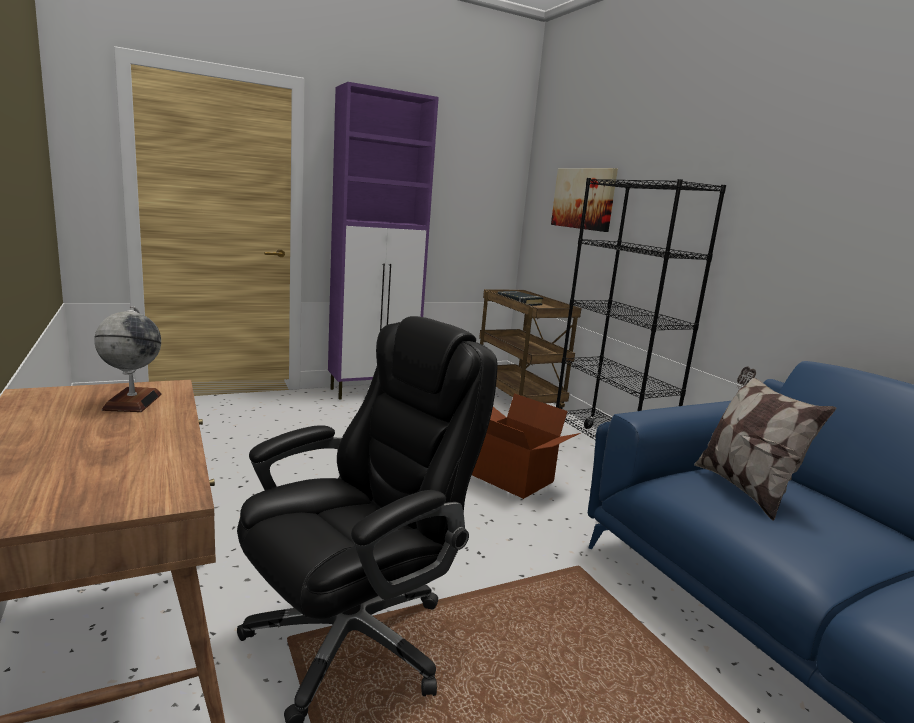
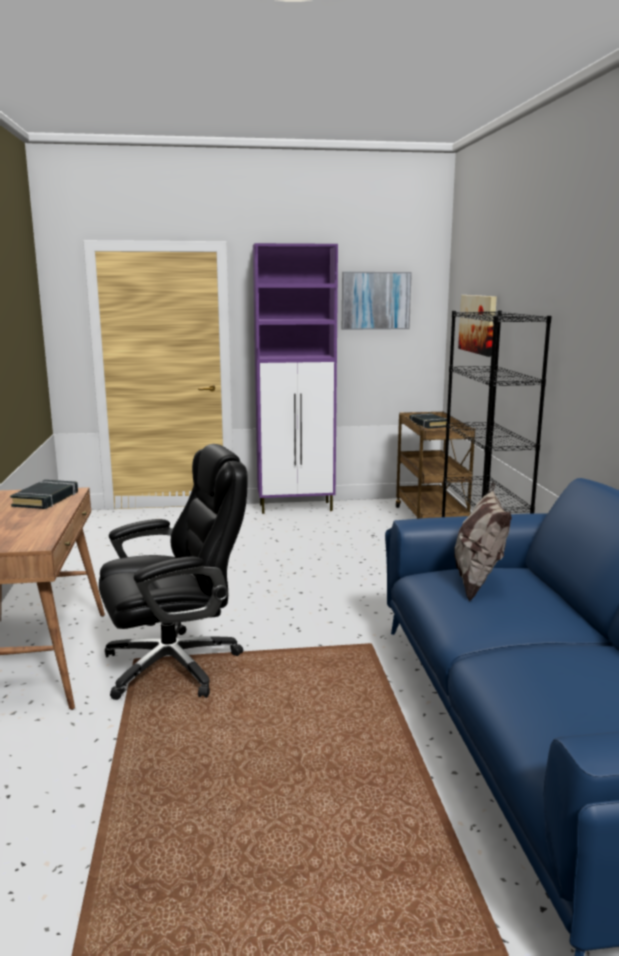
camera: 20 degrees right, 0 degrees up
(132, 402) = (46, 499): globe -> black book
(461, 168) = (375, 300): none -> picture
(511, 479) = (367, 581): cardboard box -> none

